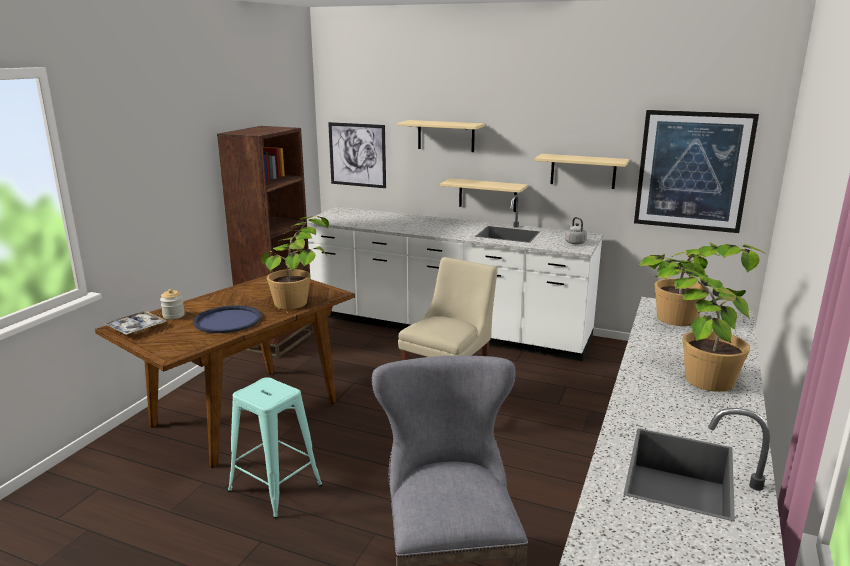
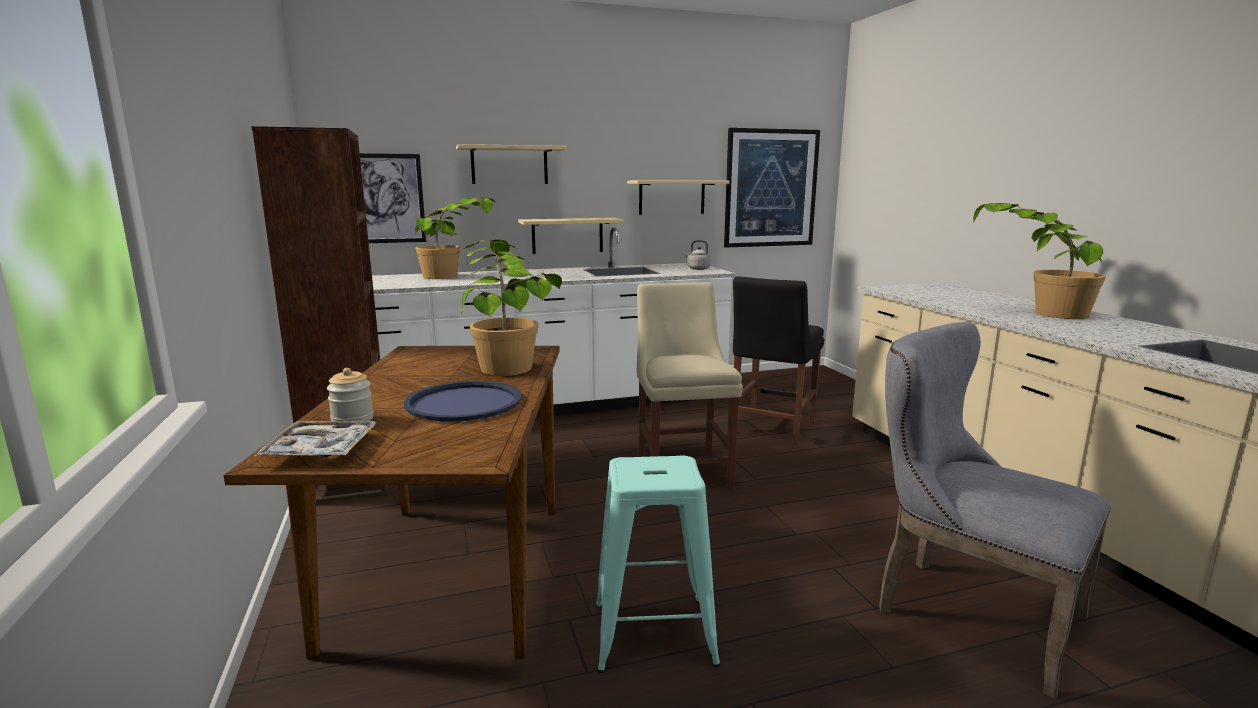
camera: 40 degrees left, 5 degrees down
(571, 401) = (771, 428): none -> black chair
(691, 326) = (945, 294): potted plant -> potted plant (453, 278)

